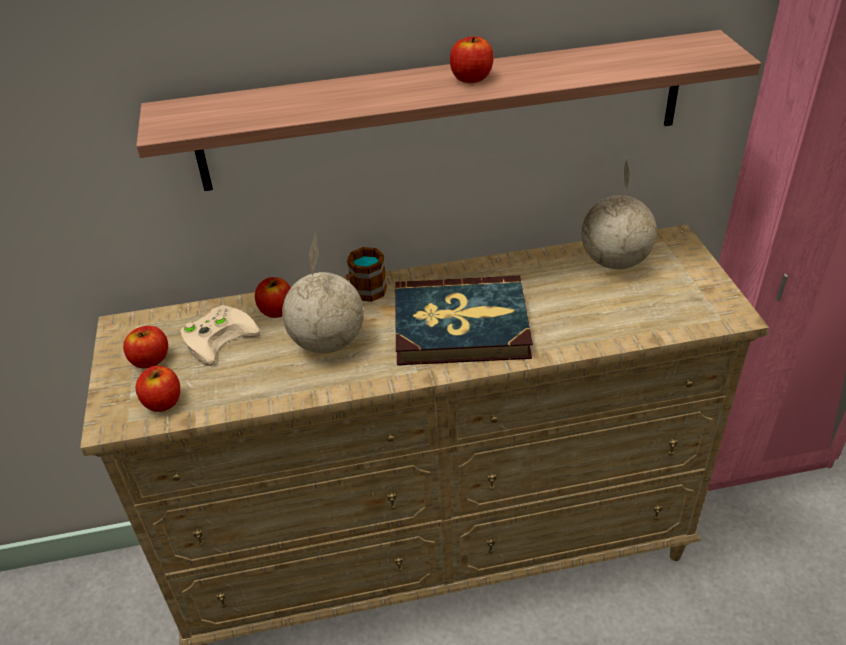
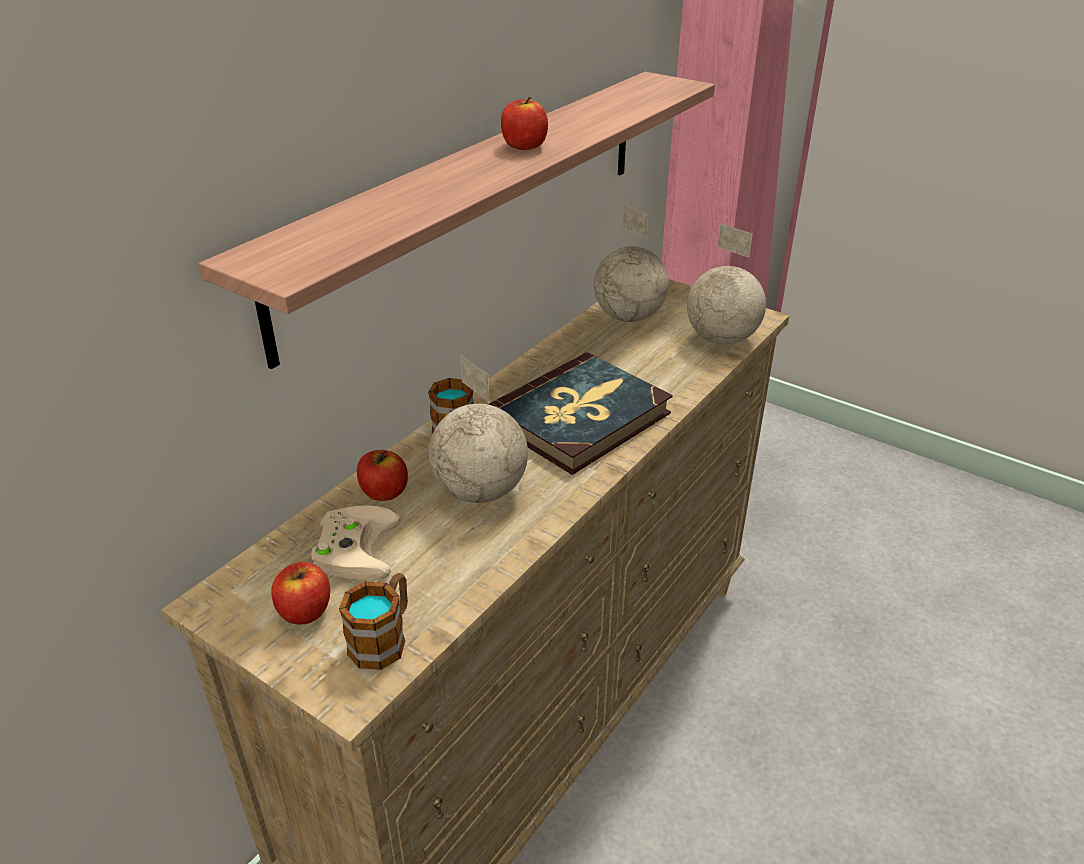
camera: 45 degrees left, 5 degrees down
(163, 402) = (384, 638): apple -> mug
(666, 319) = (722, 339): none -> globe

